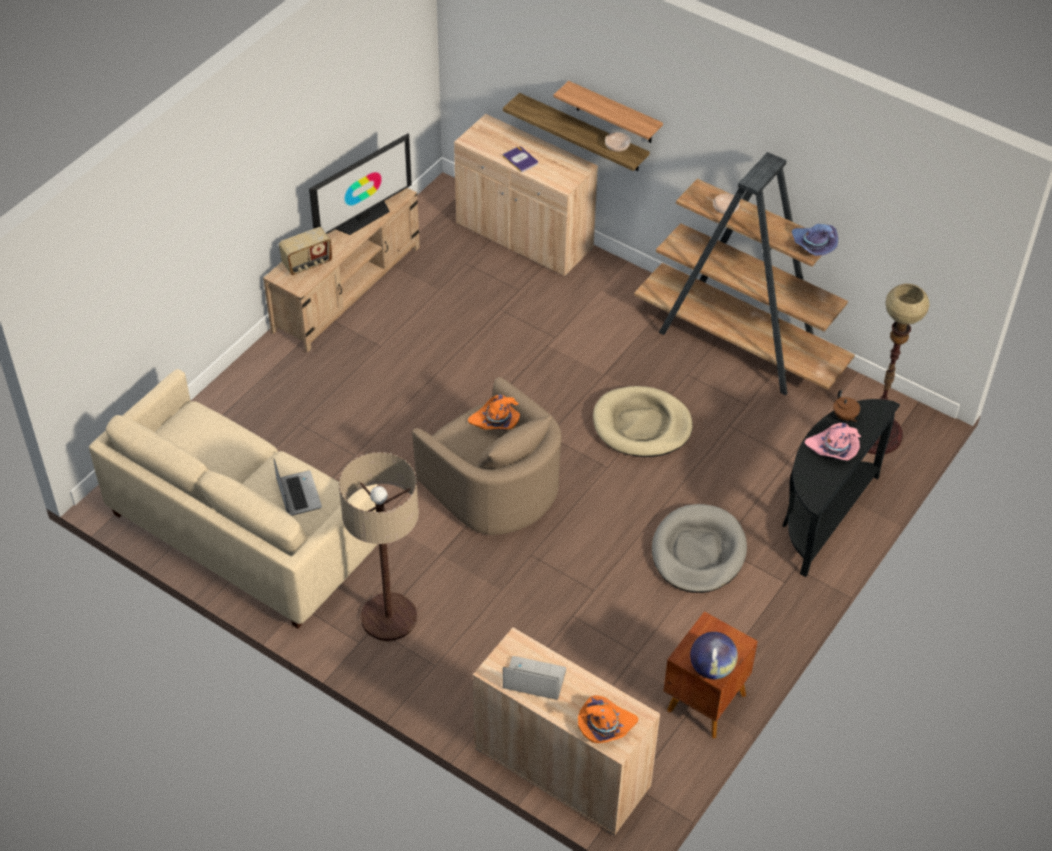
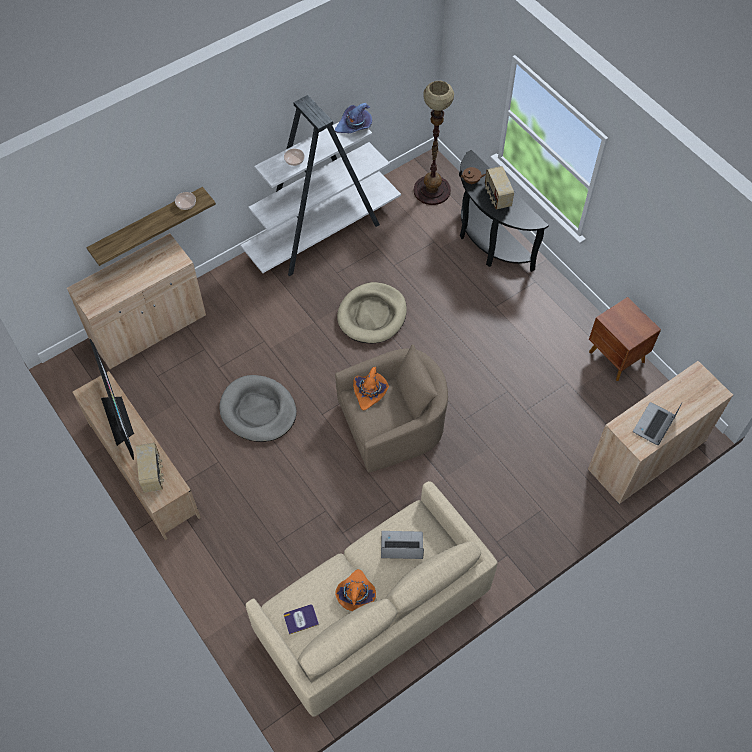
camera: 70 degrees left, 10 degrees up
(389, 617) = (490, 528): floor lamp -> none
(520, 159) = (135, 280): book -> book (301, 619)
(605, 726) = (701, 394): orange hat -> orange hat (356, 593)
(614, 113) = (167, 187): shelf -> none
(698, 552) = (495, 320): grey dog bed -> grey dog bed (258, 411)
(711, 668) = (643, 328): globe -> none
(740, 345) = (323, 233): brown bookcase -> white bookcase
(833, 449) = (497, 196): pink hat -> radio

